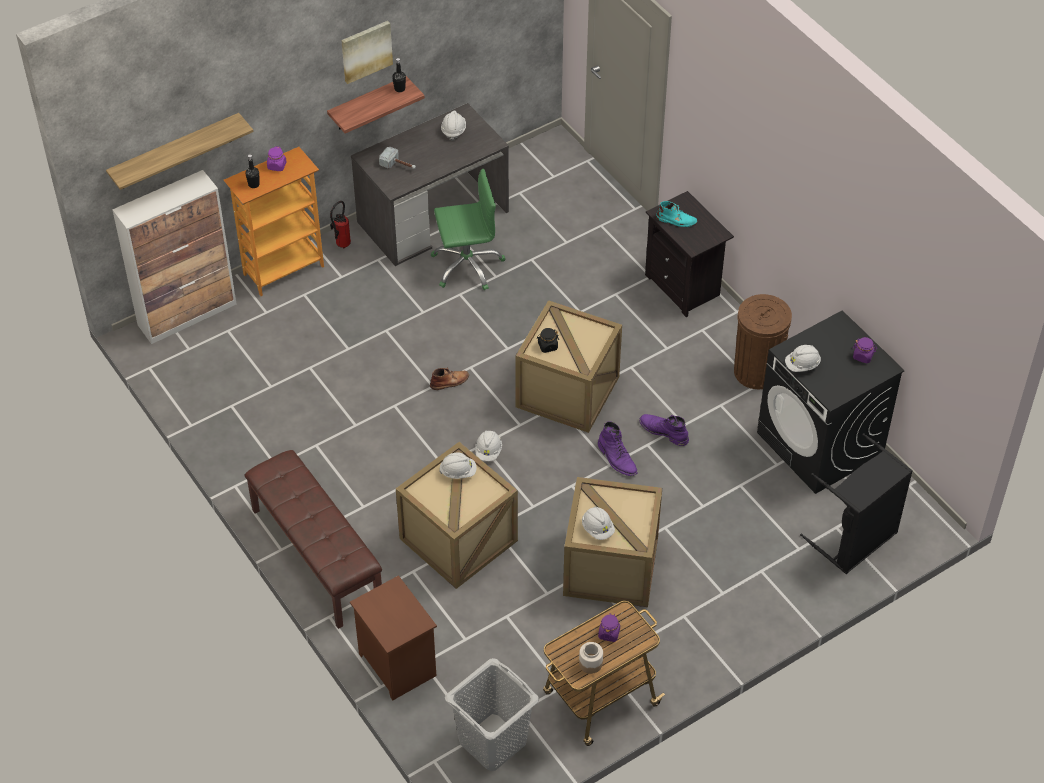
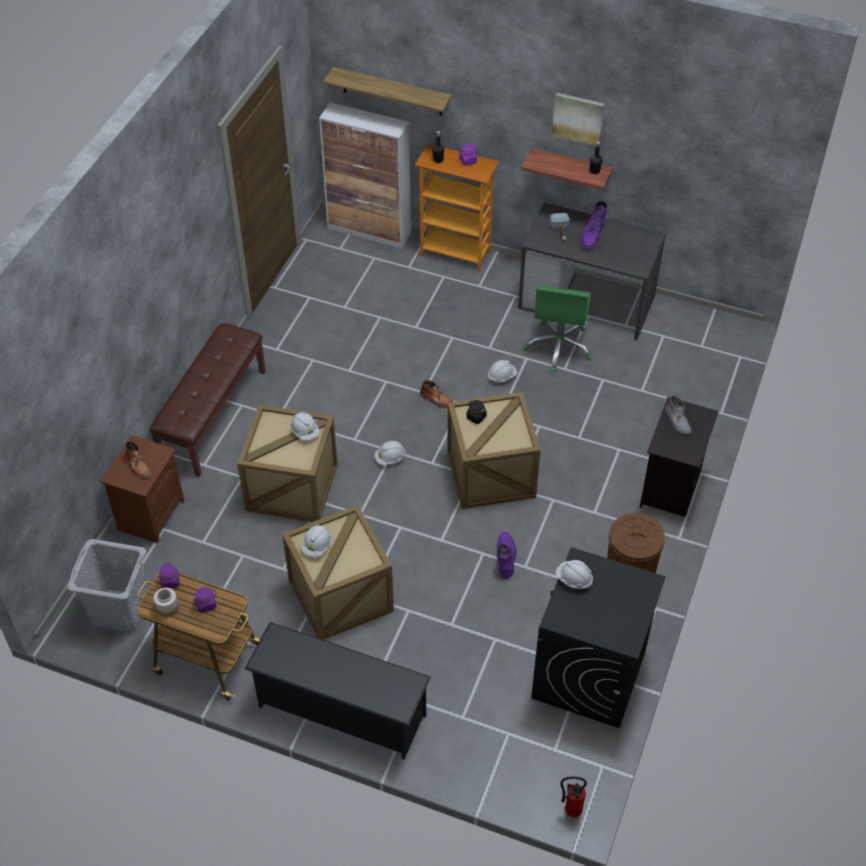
camera: 55 degrees right, 0 degrees up
(341, 245) = (508, 269): fire extinguisher -> fire extinguisher (570, 809)
(394, 613) = (138, 465): none -> brown boot
(453, 130) = (628, 241): white hard hat -> white hard hat (502, 376)
(467, 265) = (559, 346): green office chair -> green office chair turned 60 degrees clockwise
(617, 459) = (451, 541): purple boot -> purple boot (592, 235)
(676, 220) = (678, 421): turquoise boot -> grey boot
(731, 628) = (341, 711): none -> black shoe rack
(856, 541) = (505, 756): black laundry basket -> none
(863, 356) = (625, 619): purple jar -> purple jar (170, 582)

